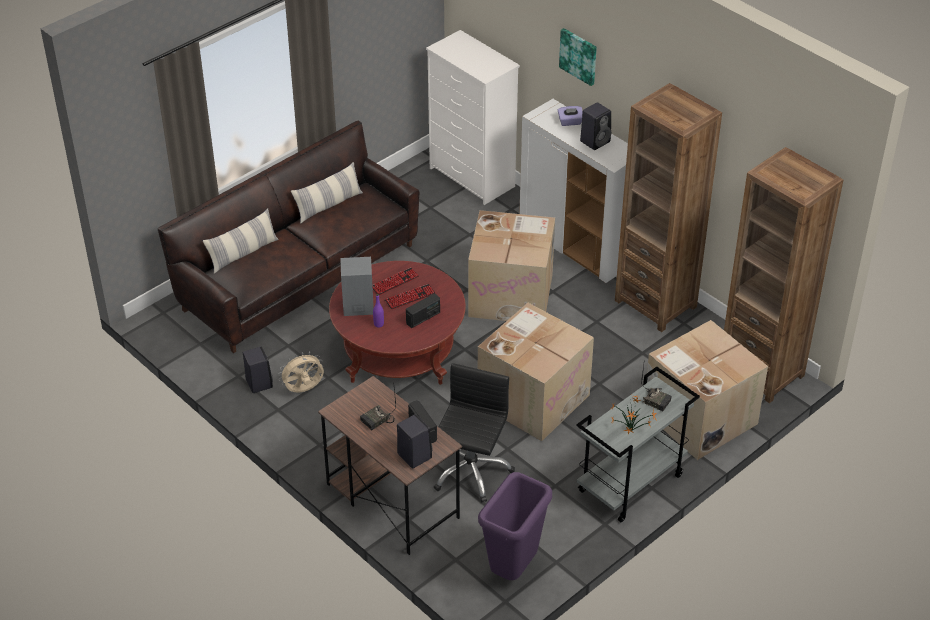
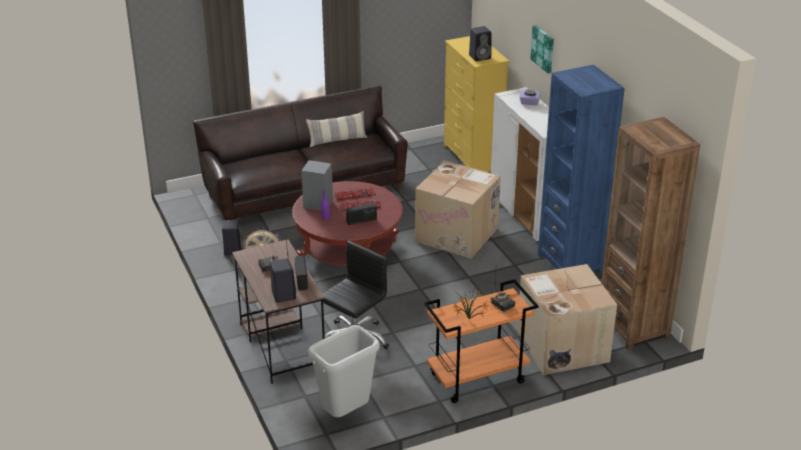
camera: 20 degrees right, 10 degrees down
(243, 254) = (256, 157): pillow -> none
(472, 178) = (472, 157): white dresser -> yellow dresser
(514, 570) = (346, 414): purple trash can -> grey trash can
(533, 398) = (433, 304): cardboard box -> none
(595, 141) = (542, 117): black speaker -> black speaker (480, 57)
(630, 484) = (477, 379): grey cart -> orange cart
(655, 303) = (570, 263): brown bookcase -> blue bookcase

